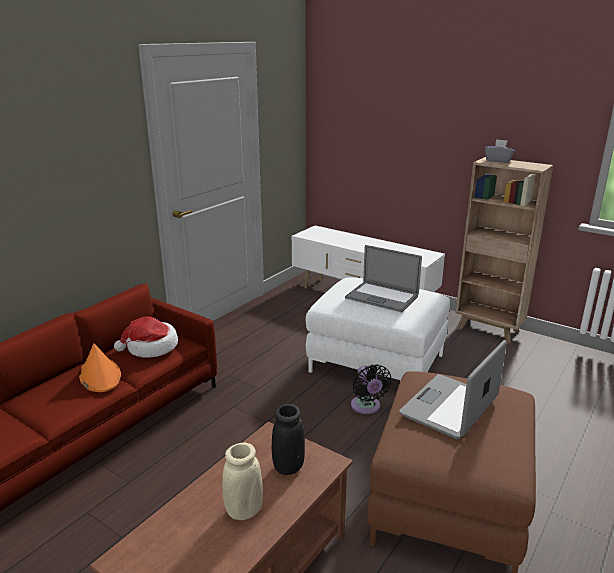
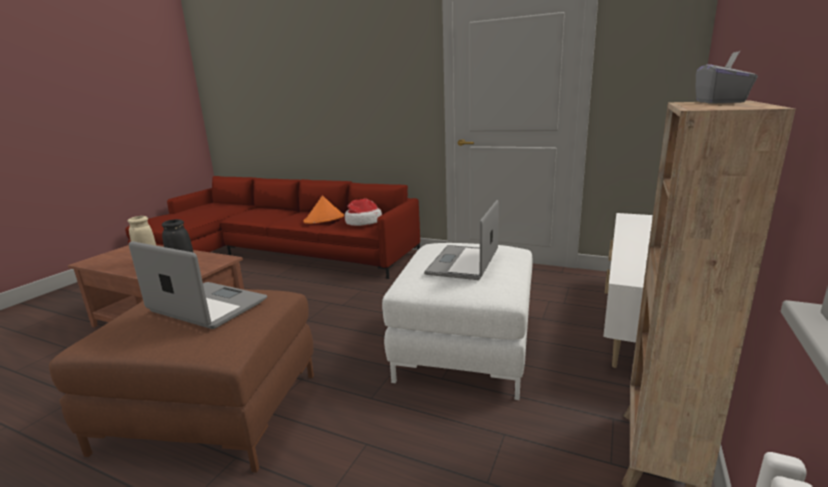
camera: 80 degrees right, 5 degrees down
(366, 407) = (372, 349): black fan -> none

